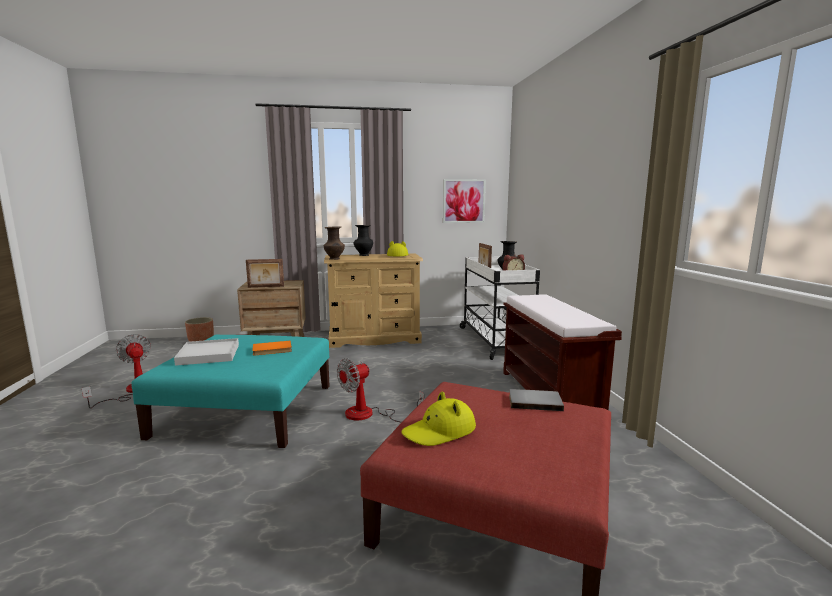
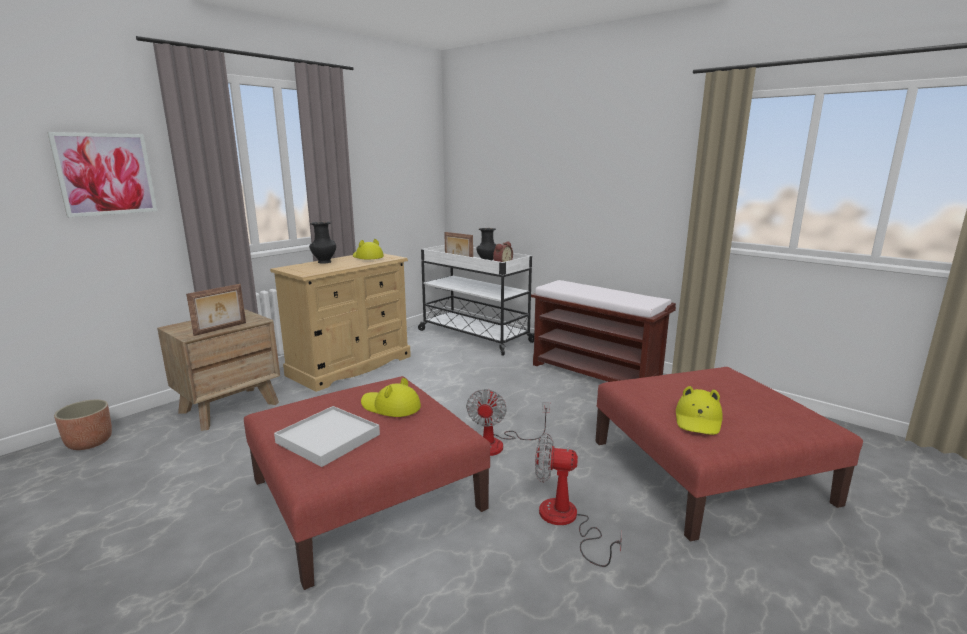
camera: 40 degrees left, 5 degrees up
(132, 391) = (130, 550): fan -> fan (566, 521)
(248, 410) = (367, 494): turquoise ottoman -> red ottoman
(272, 350) = (390, 407): orange book -> yellow hat
(334, 259) = (310, 273): brown vase -> none
(463, 201) = (406, 183): picture -> picture (105, 174)
(534, 401) = (693, 375): grey book -> none

